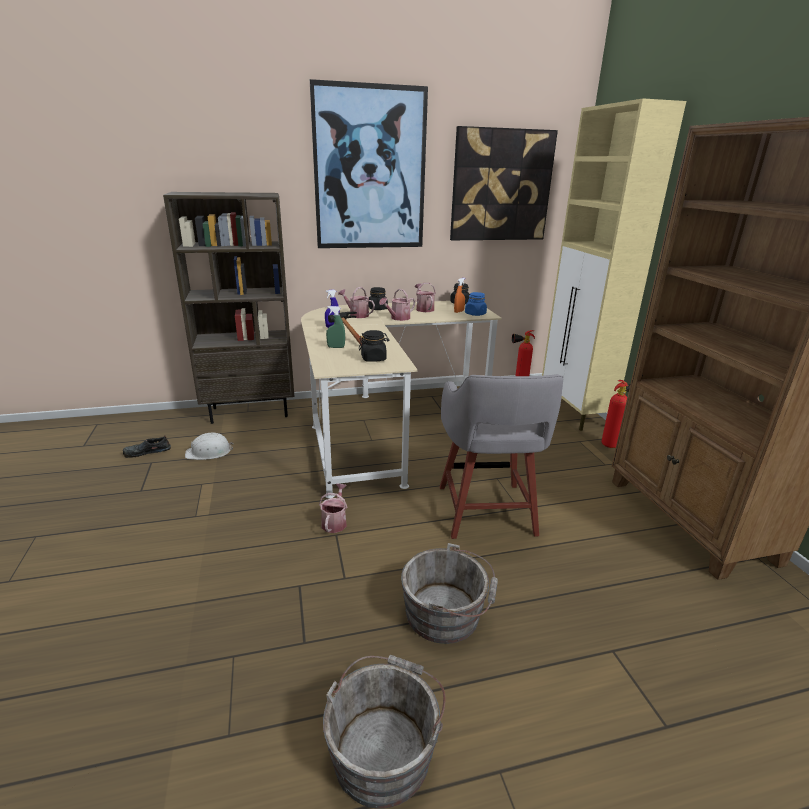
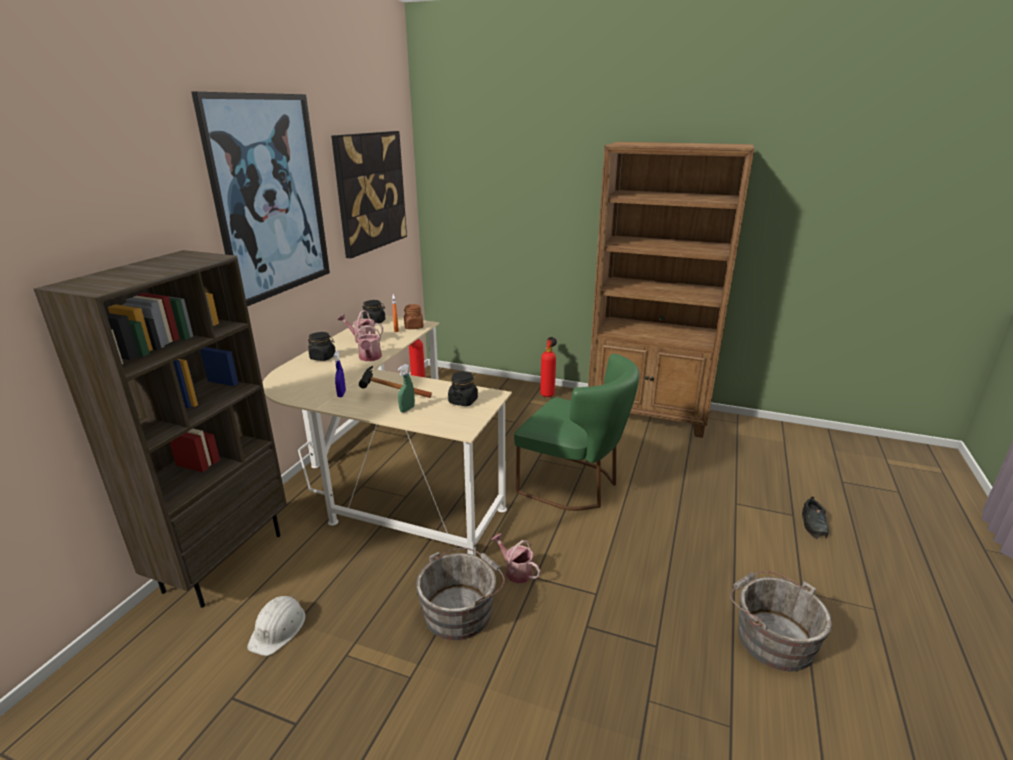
camera: 55 degrees left, 0 degrees up
(146, 452) = (194, 697): black shoe -> black shoe (814, 523)
(357, 315) = (324, 372): watering can -> none
(447, 614) = (669, 555): grey bucket -> grey bucket (461, 610)
(475, 314) = (414, 327): blue jar -> brown jar
(486, 512) = (575, 485): grey stool -> green chair
(574, 412) = (489, 384): beige cabinet -> none

